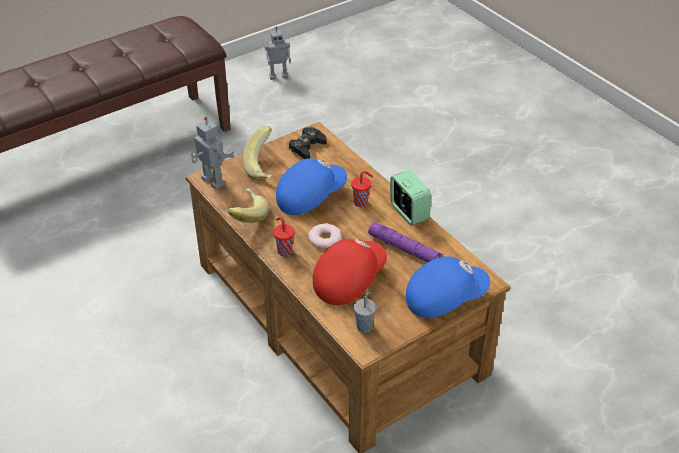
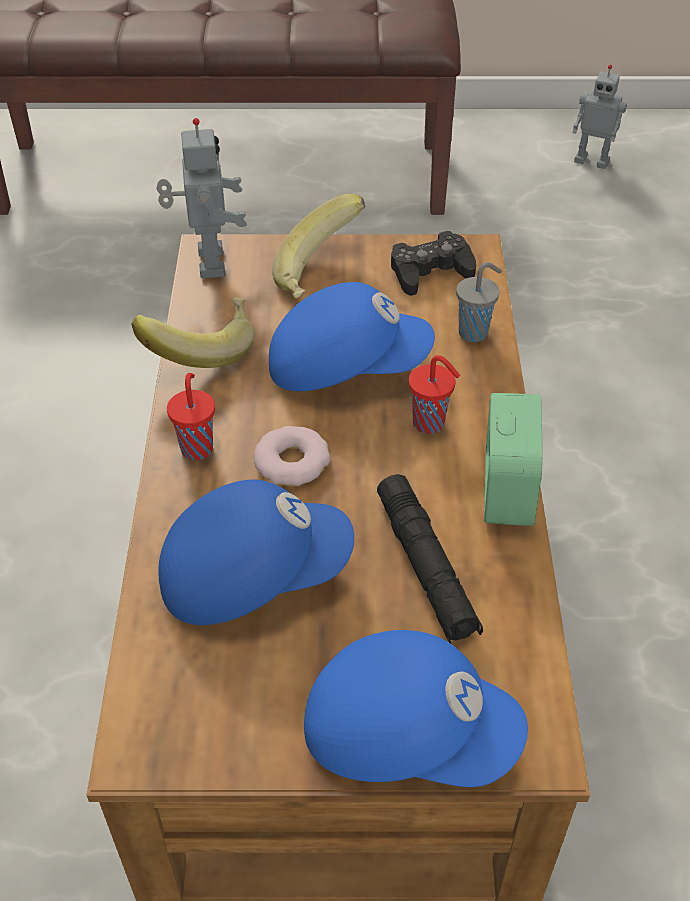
camera: 35 degrees right, 5 degrees up
(348, 280) = (252, 573): red cap -> blue cap
(365, 326) = (184, 697): grey cup -> grey cup (474, 332)
(404, 249) = (425, 567): purple flashlight -> black flashlight

